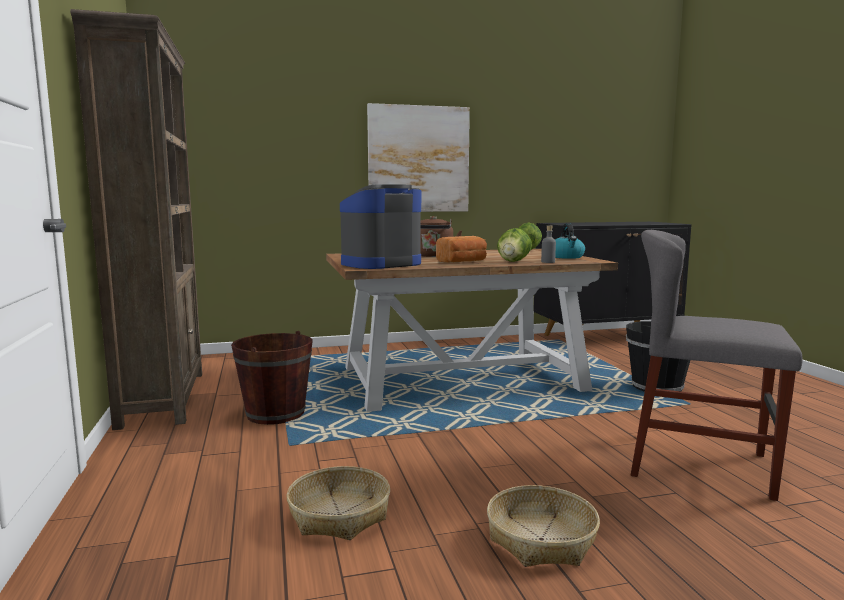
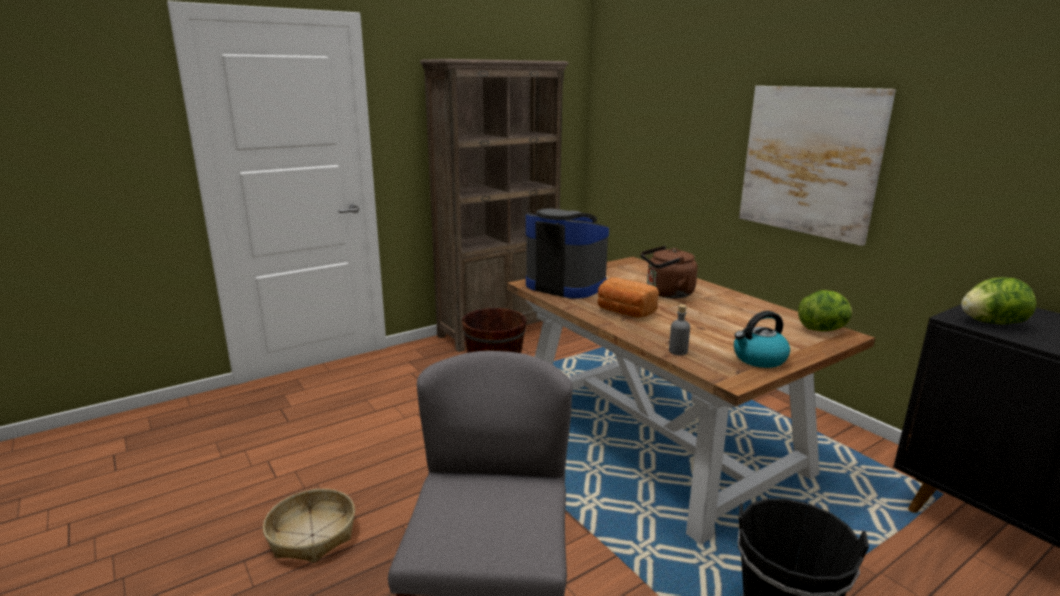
camera: 70 degrees right, 10 degrees up
(339, 515) = (338, 442): basket -> none
(513, 261) = (658, 333): lettuce -> lettuce (991, 323)

